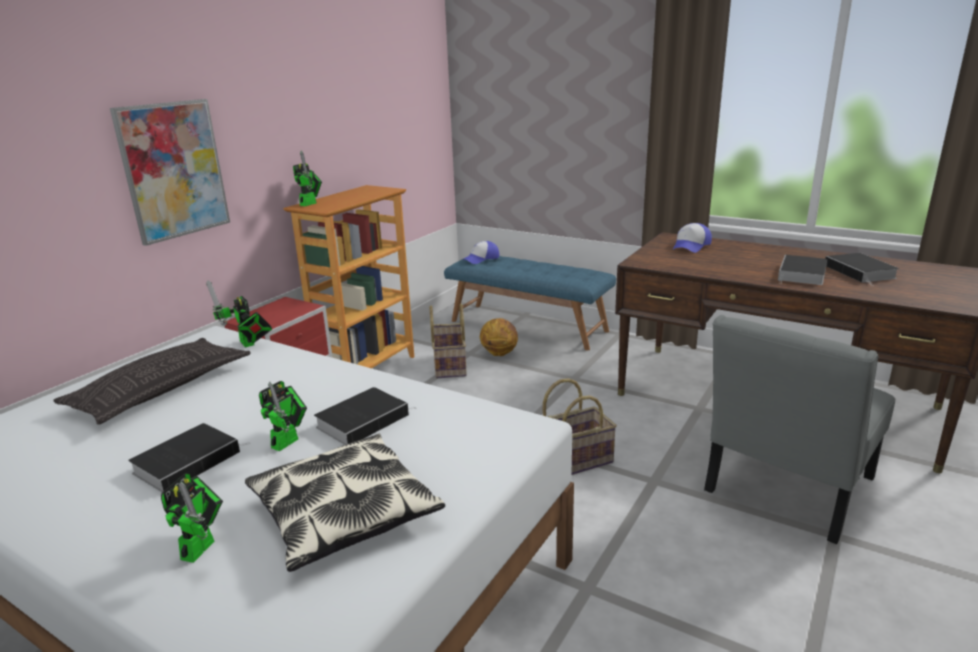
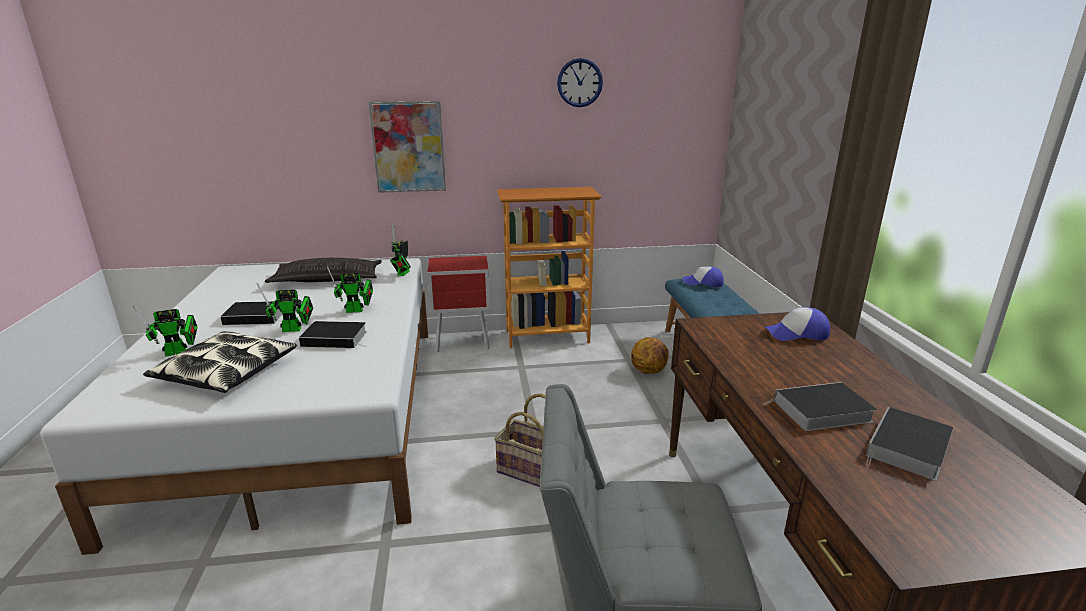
camera: 50 degrees right, 0 degrees up
(310, 203) = (516, 190): toy robot -> toy robot (357, 310)
(340, 65) = (579, 83): none -> wall clock
(448, 365) = (599, 360): basket -> none

